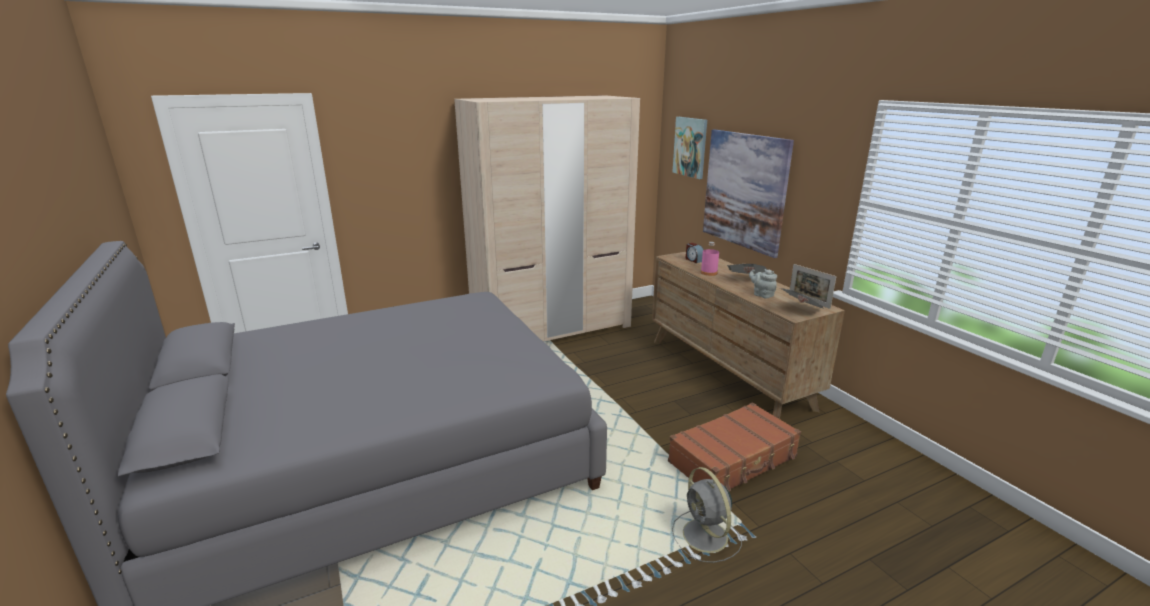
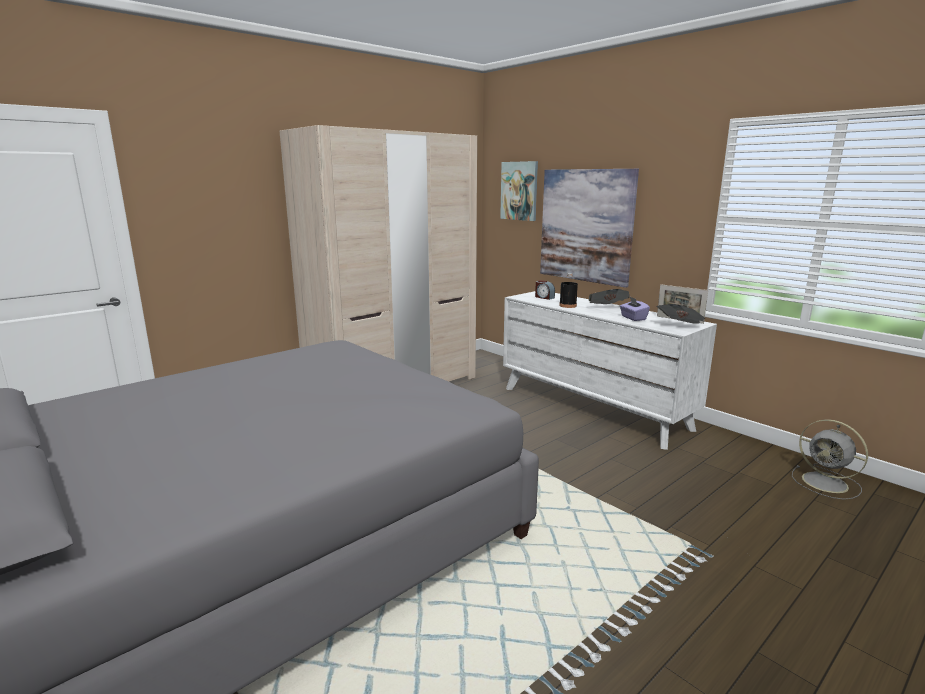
camera: 15 degrees left, 5 degrees down
(706, 537) = (665, 565): grey fan -> grey fan (827, 483)
(709, 273) = (568, 306): pink bottle -> black bottle
(728, 373) = (593, 408): brown dresser -> white dresser
(733, 460) = (646, 485): brown suitcase -> none
(762, 295) = (633, 318): grey teapot -> purple tissue box

